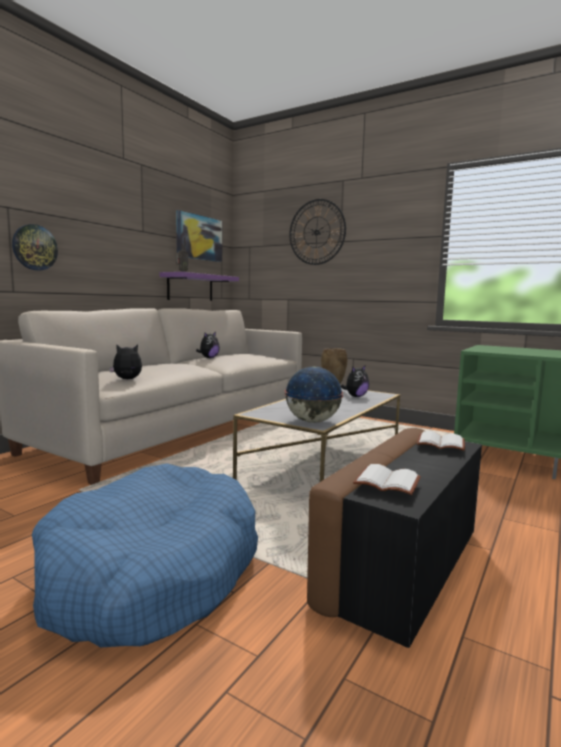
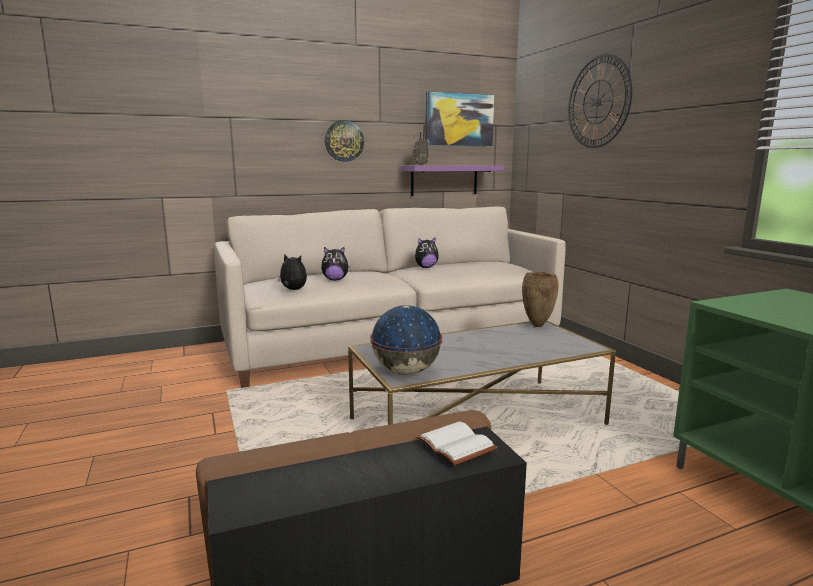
camera: 35 degrees right, 5 degrees up
(34, 247) = (255, 152): wall clock -> wall clock (344, 141)
(152, 572) = (166, 489): blue dog bed -> none
(355, 396) = (540, 343): plush toy -> plush toy (335, 280)
(385, 482) = (266, 478): white book -> none

